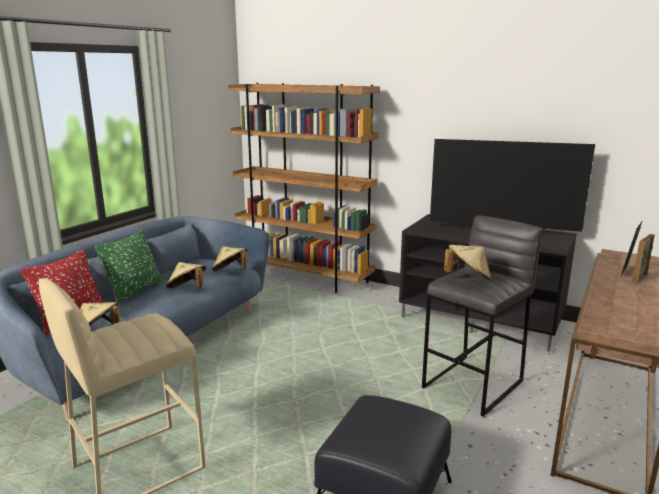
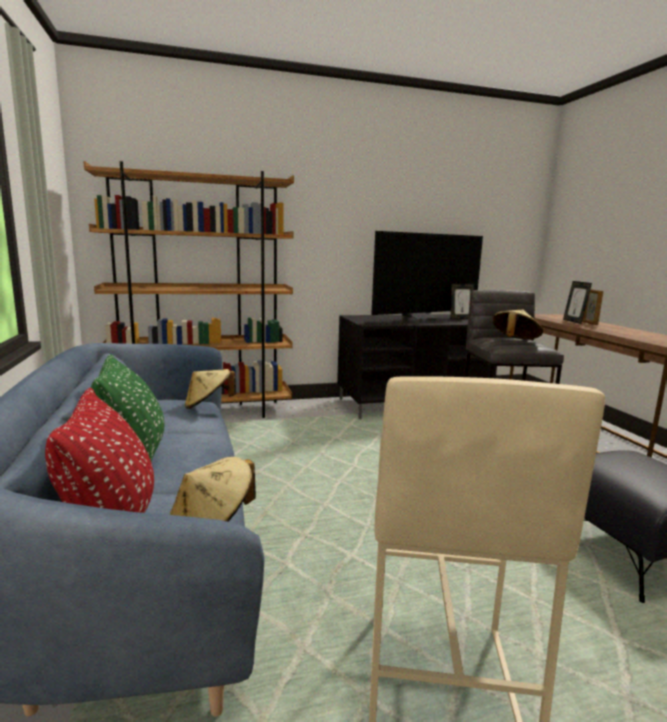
camera: 45 degrees left, 5 degrees down
(187, 289) = (204, 434): beige hat -> none
(543, 239) = (460, 318): none -> picture frame

